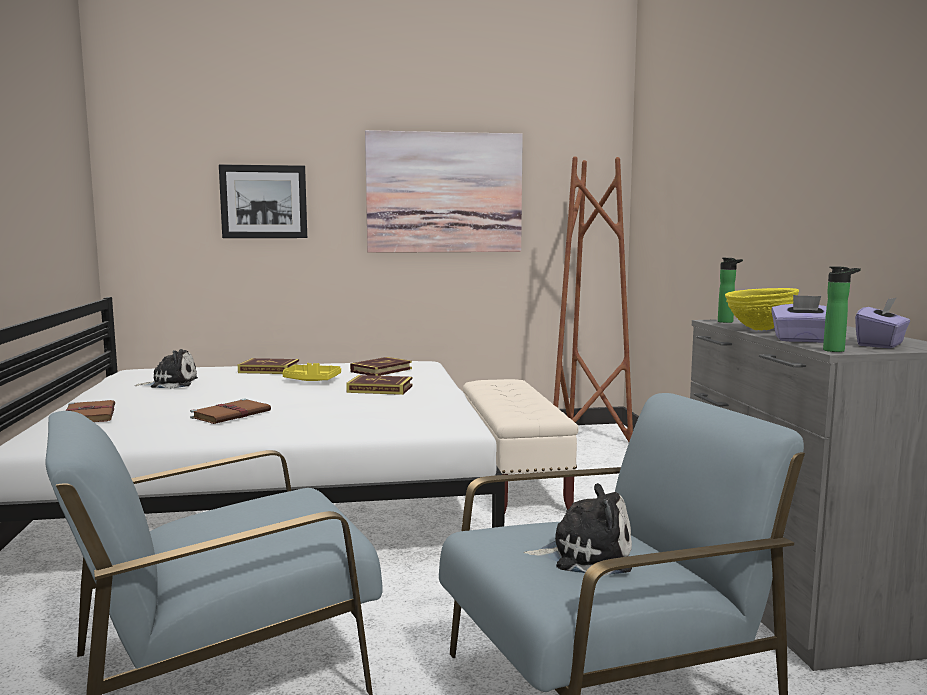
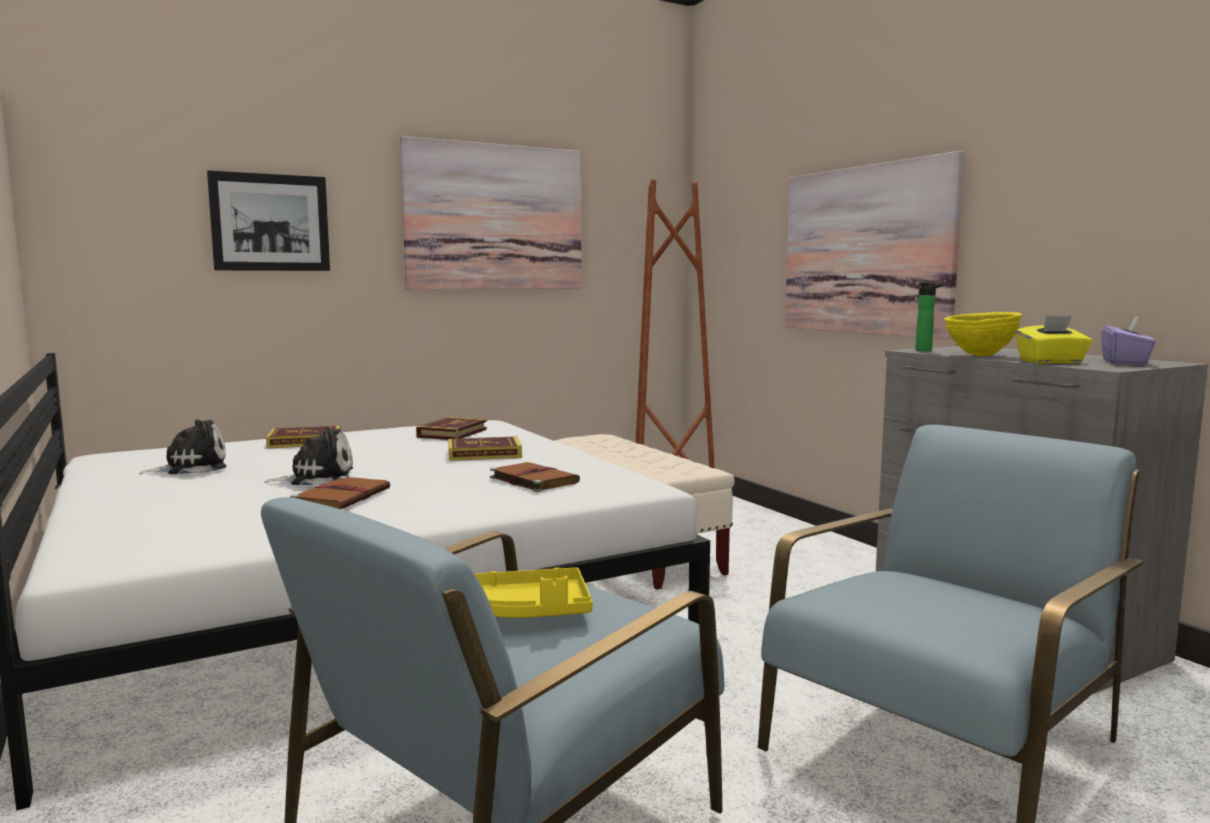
camera: 20 degrees left, 0 degrees up
(89, 415) = (129, 516): brown book -> brown book (532, 480)
(311, 380) = (383, 450): yellow tray -> yellow tray (530, 611)
(585, 555) = (946, 604): plush toy -> plush toy (317, 478)
(740, 221) = (866, 250): none -> picture
(803, 340) = (1051, 362): purple tissue box -> yellow tissue box
(837, 350) = (1112, 368): bottle -> none

